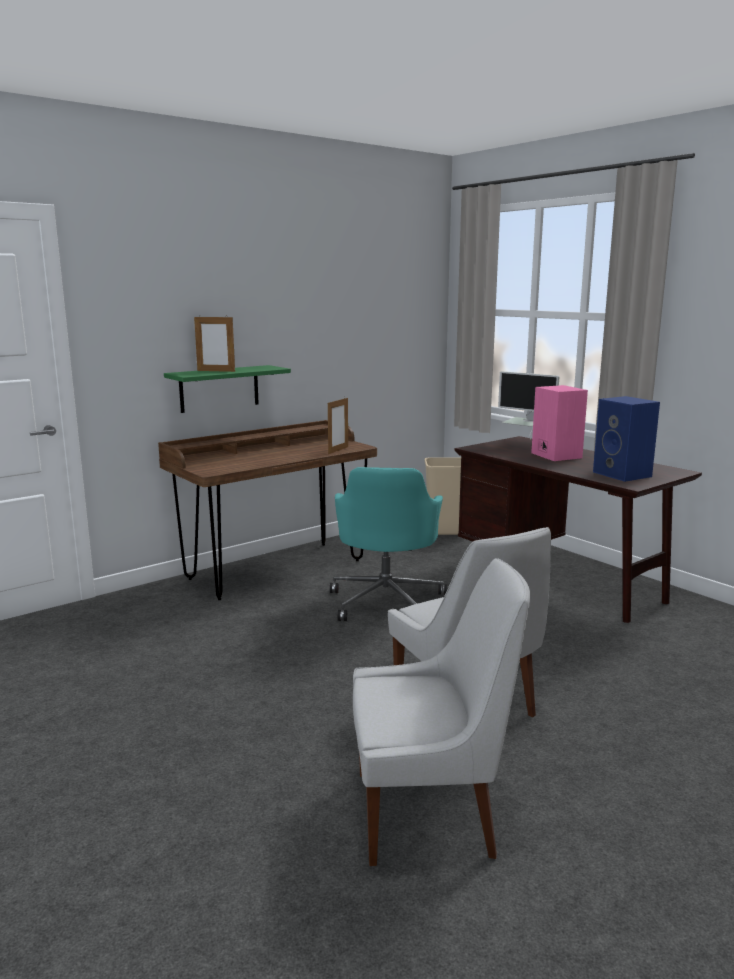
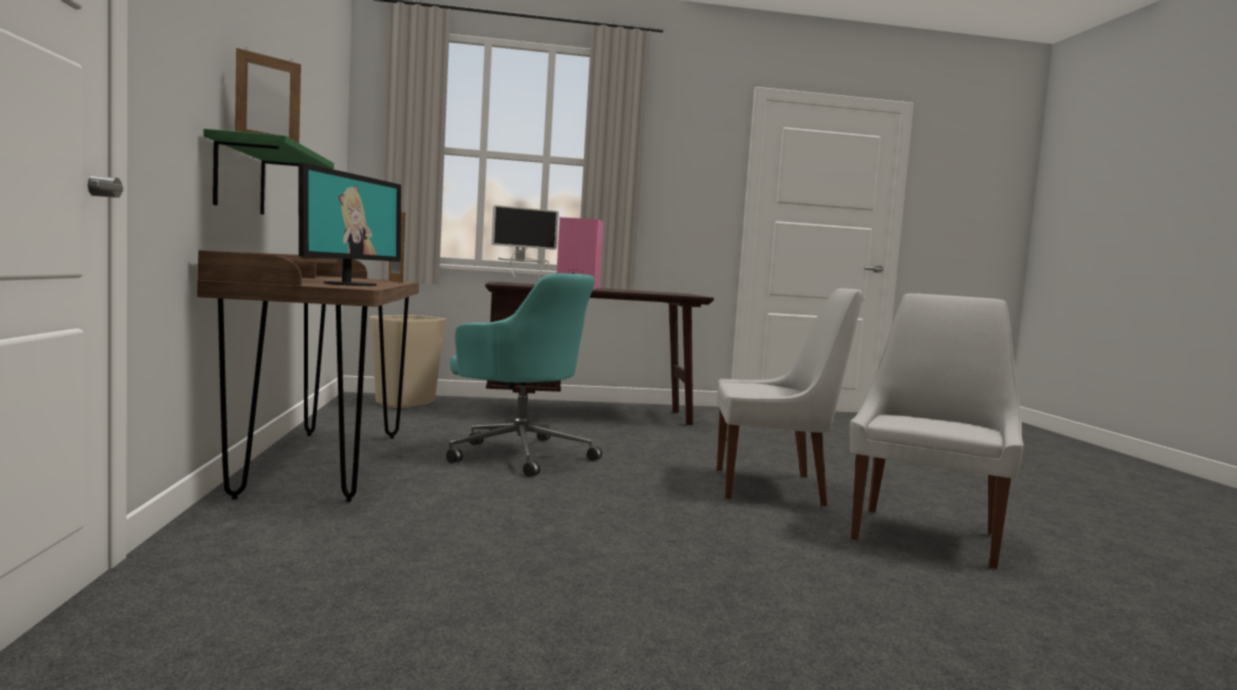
camera: 60 degrees left, 10 degrees down
(238, 463) = (349, 284): none -> monitor
(623, 474) = (665, 293): blue speaker -> none

